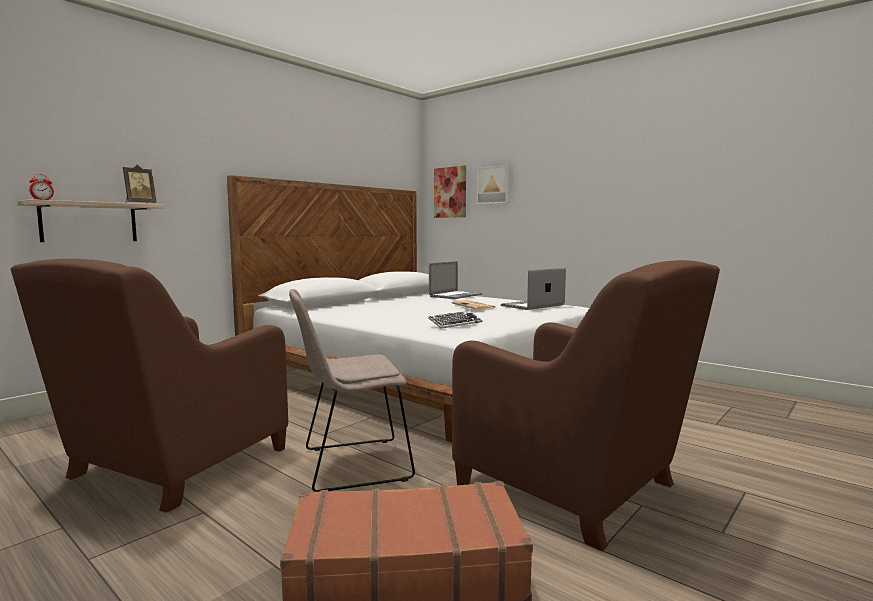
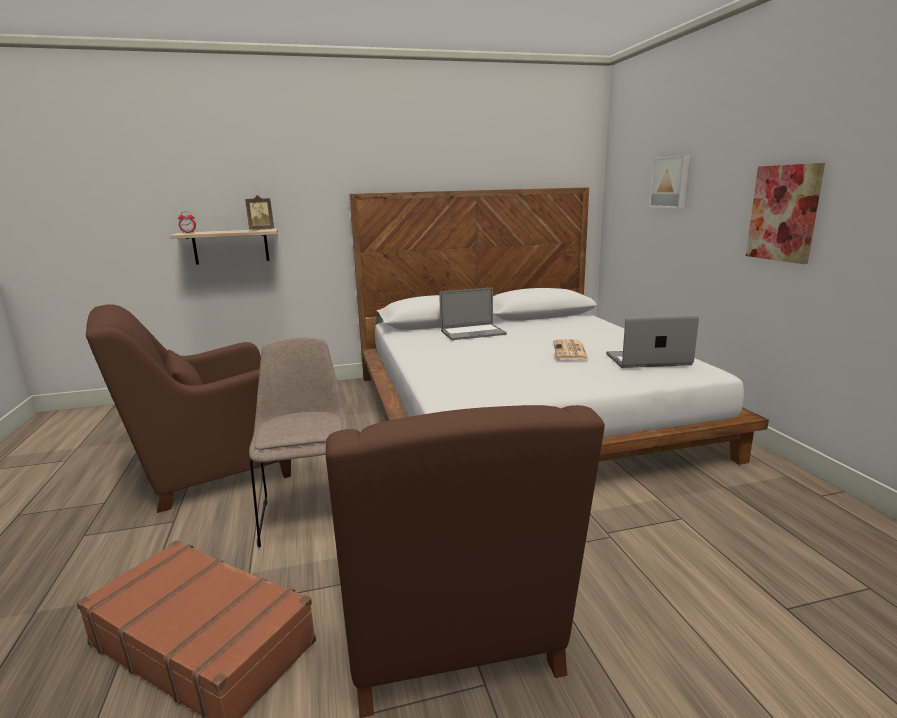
camera: 35 degrees right, 10 degrees up
(351, 465) = (310, 512): beige chair -> beige chair turned 60 degrees clockwise
(450, 192) = (628, 188): picture -> picture (784, 213)
(455, 295) = (592, 325): laptop -> laptop (472, 332)
(455, 323) = (479, 383): keyboard -> none

